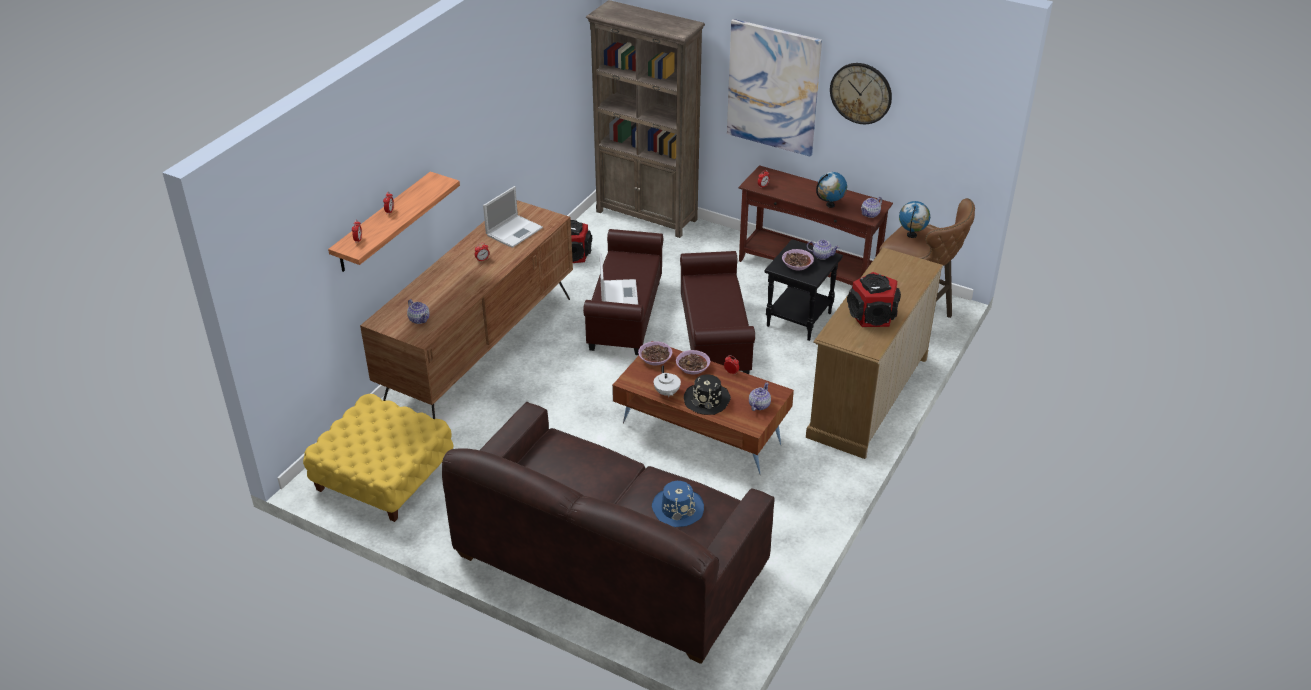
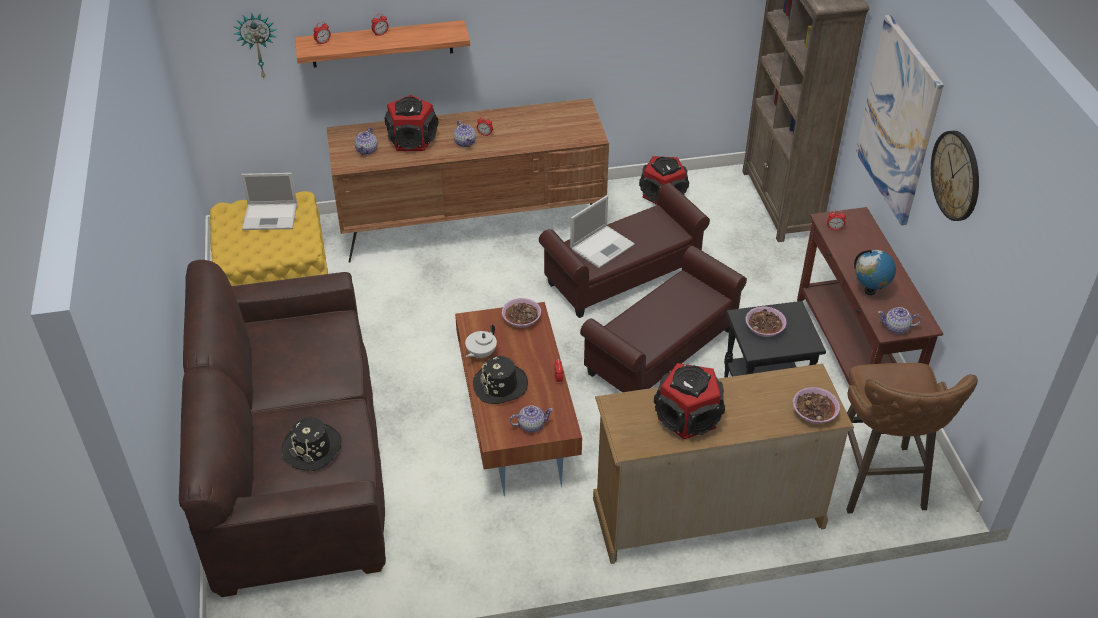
camera: 50 degrees right, 5 degrees up
(303, 271) = (257, 45): none -> wall clock
(439, 293) = (412, 140): none -> speaker
(515, 231) = (547, 127): laptop -> laptop (271, 216)
(677, 508) = (312, 448): blue hat -> black hat
(692, 367) = (536, 349): bowl -> bowl (814, 412)
(821, 255) = (802, 336): teapot -> teapot (465, 142)
(912, 235) = (894, 377): globe -> none

